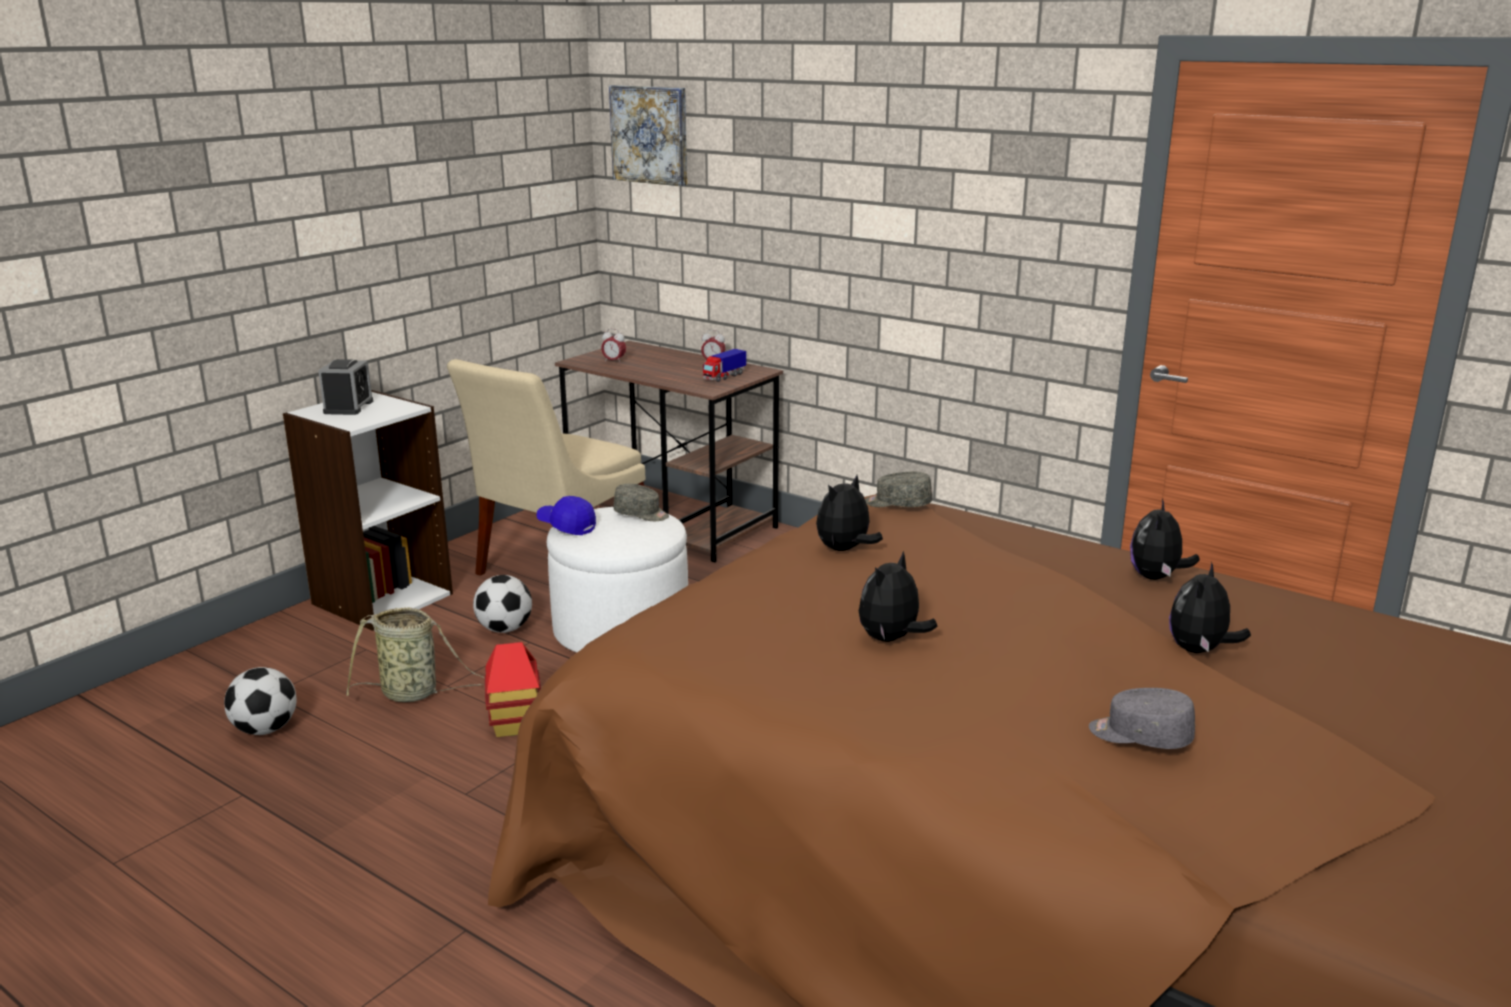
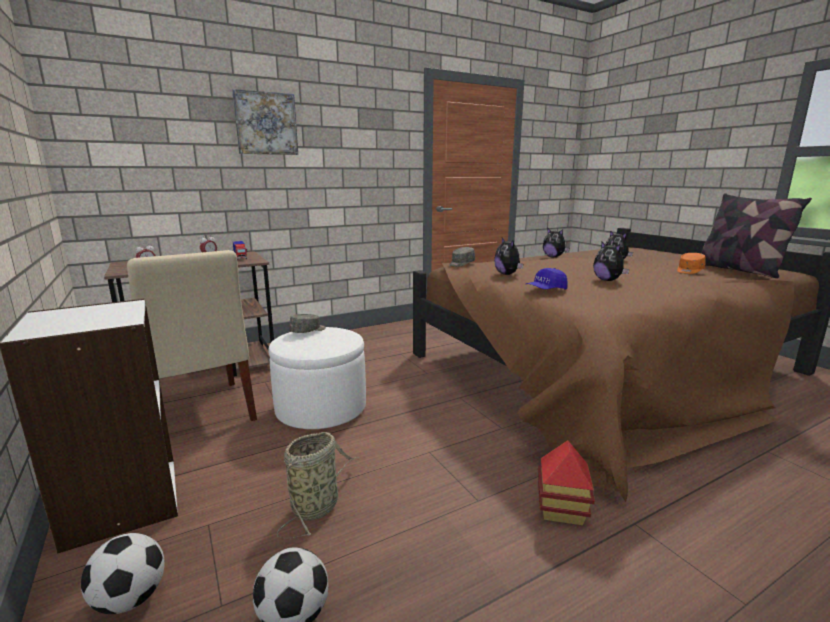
camera: 65 degrees left, 5 degrees down
(348, 407) = (64, 320): alarm clock -> none
(505, 629) = (265, 448): football -> football (130, 599)
(515, 723) = (401, 465): toy house -> toy house (561, 511)
(566, 526) = (293, 349): blue cap -> blue cap (546, 290)
(650, 134) = (108, 105): picture -> picture (266, 123)
(1140, 736) = (689, 271): grey cap -> orange cap
(1288, 821) = (739, 270): none -> pillow

